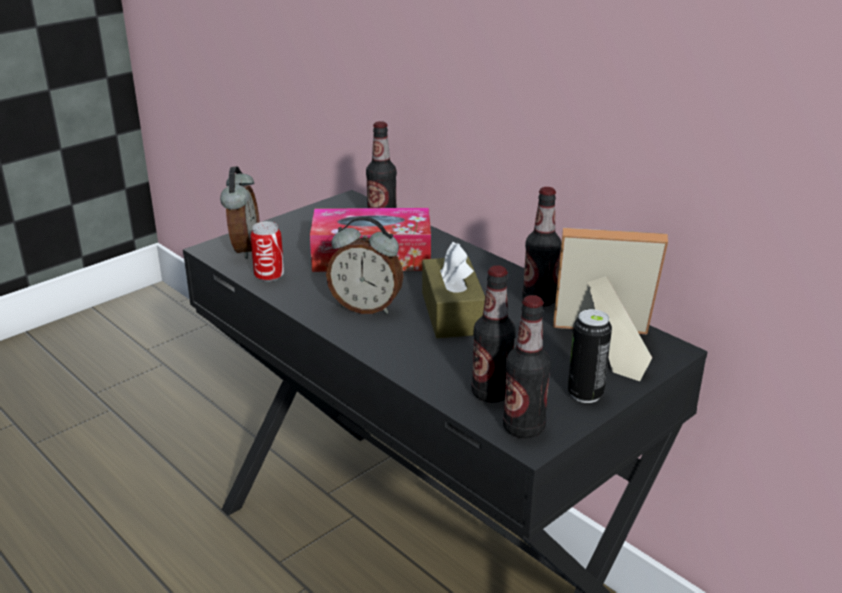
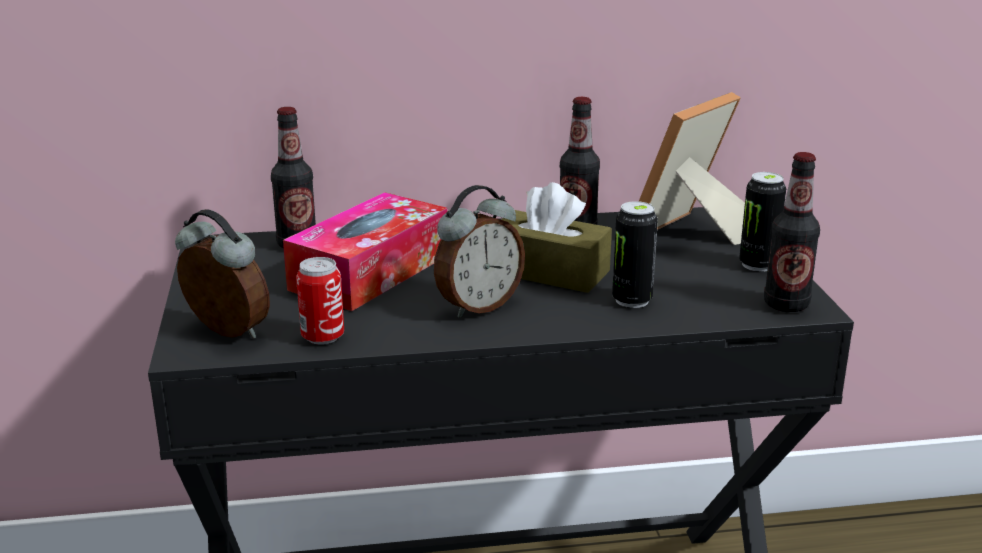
camera: 55 degrees left, 5 degrees down
(445, 359) = (632, 300): none -> can
(491, 393) = (716, 300): bottle -> none

